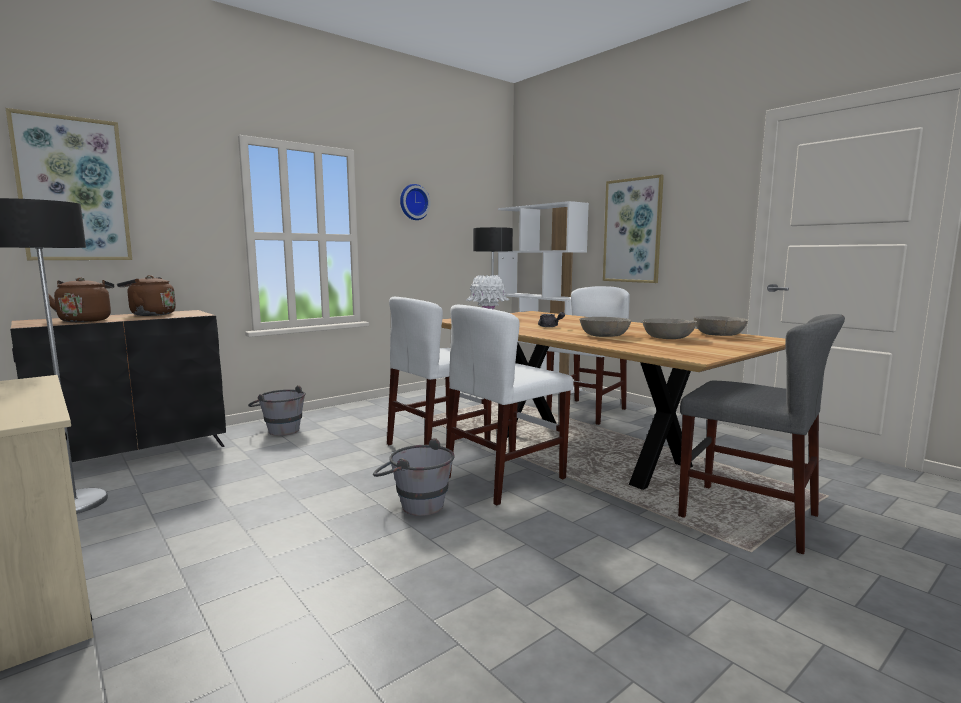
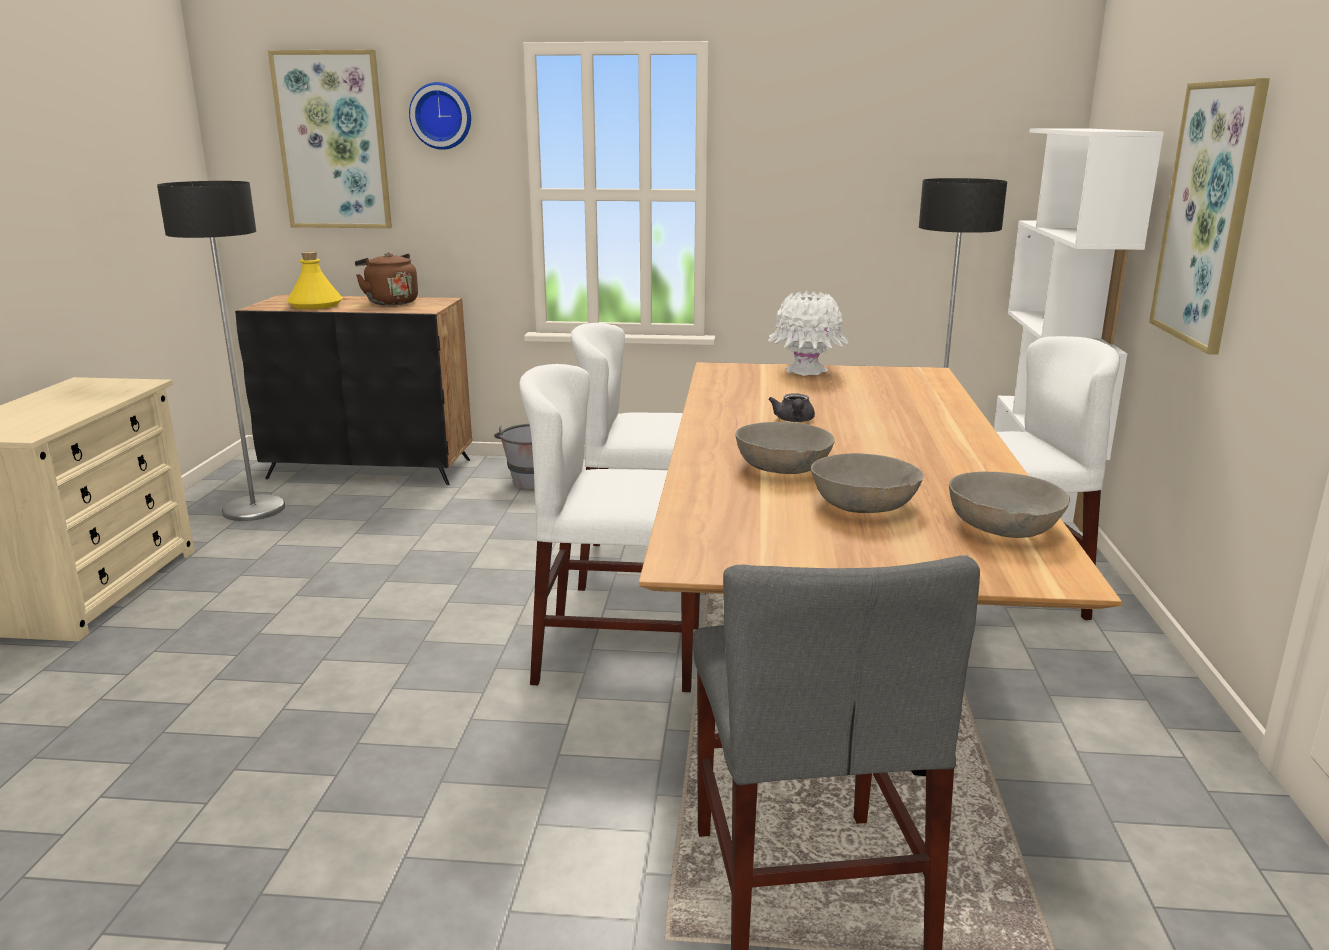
camera: 45 degrees right, 10 degrees up
(86, 320) = (315, 305): brown kettle -> yellow bottle
(413, 202) = (826, 126): wall clock -> wall clock (442, 116)
(414, 504) = (460, 638): grey bucket -> none

